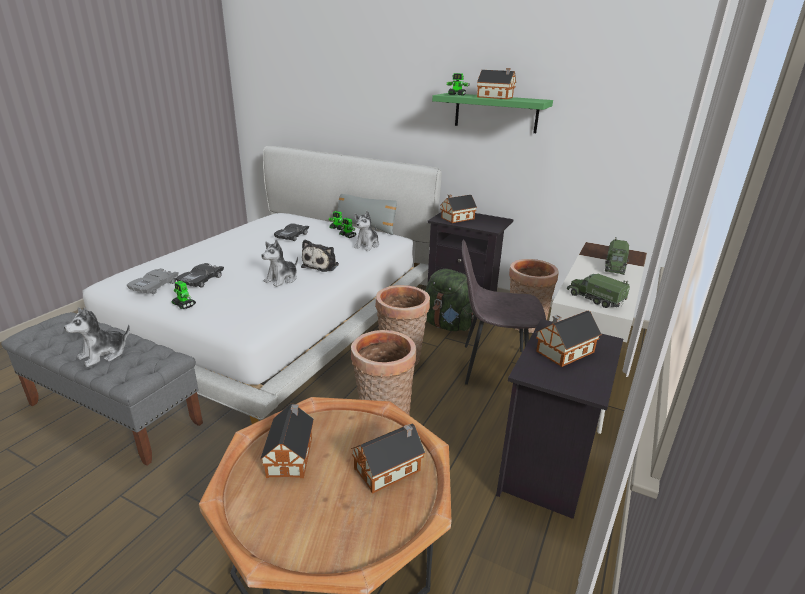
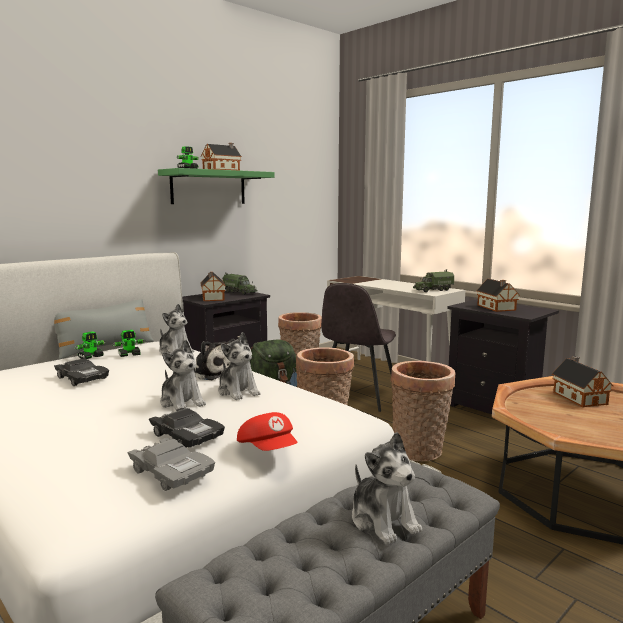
camera: 70 degrees left, 15 degrees down
(184, 305) = (268, 450): toy robot -> red cap
(256, 268) = (182, 402): none -> plush toy
(291, 455) = (573, 426): toy house -> none
(615, 267) = (381, 282): toy truck -> toy truck (240, 292)

